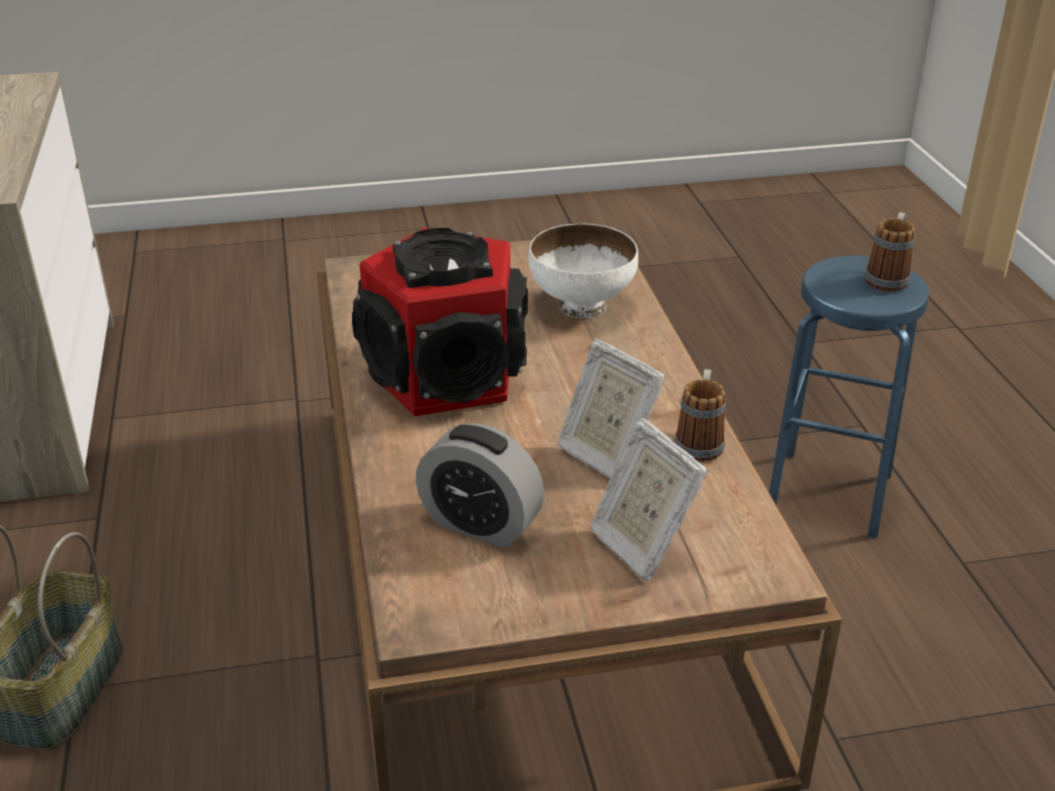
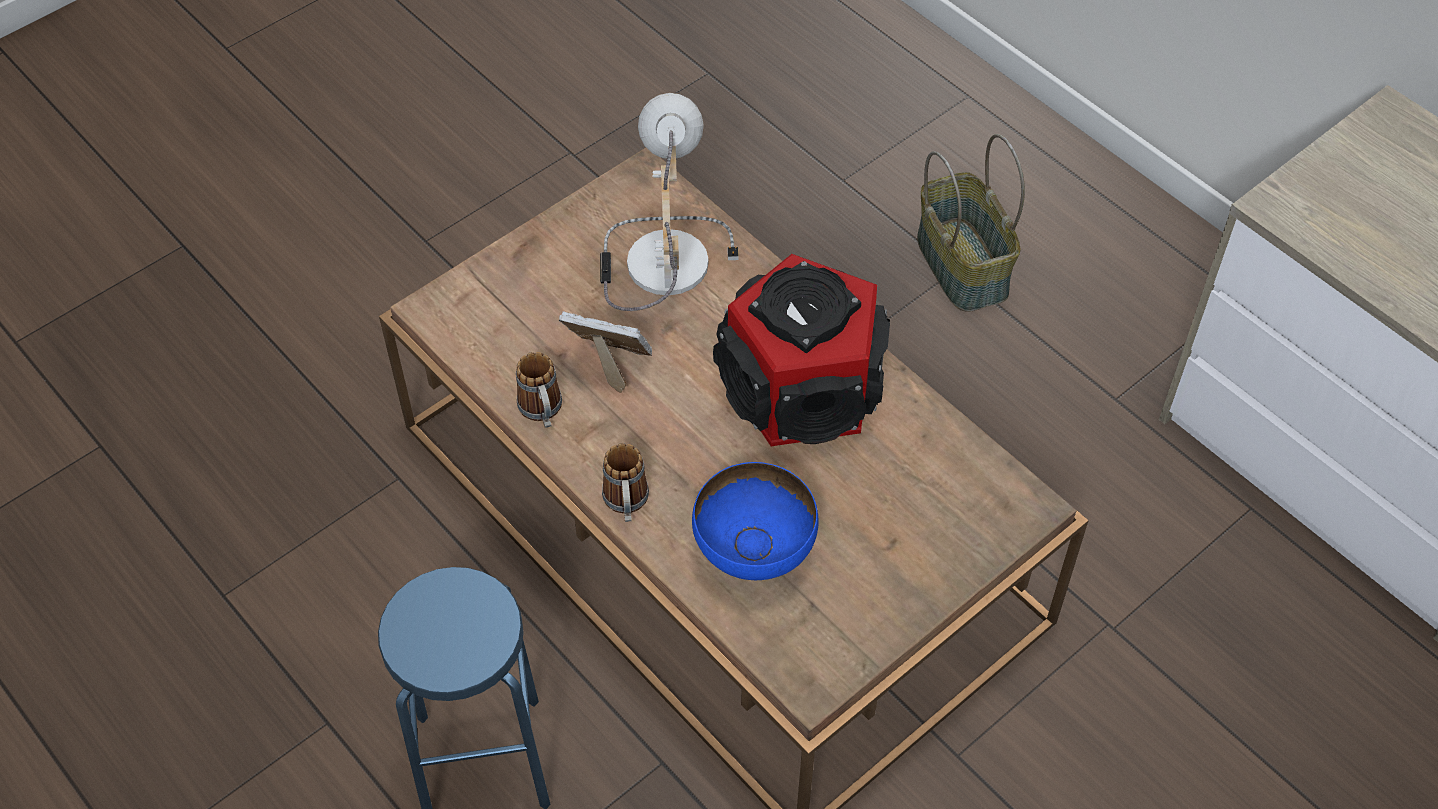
camera: 150 degrees right, 20 degrees up
(480, 524) = (659, 259): alarm clock -> table lamp
(581, 306) = (755, 553): white bowl -> blue bowl
(641, 544) = (536, 292): picture frame -> none
(888, 277) = (428, 650): mug -> mug (626, 504)

